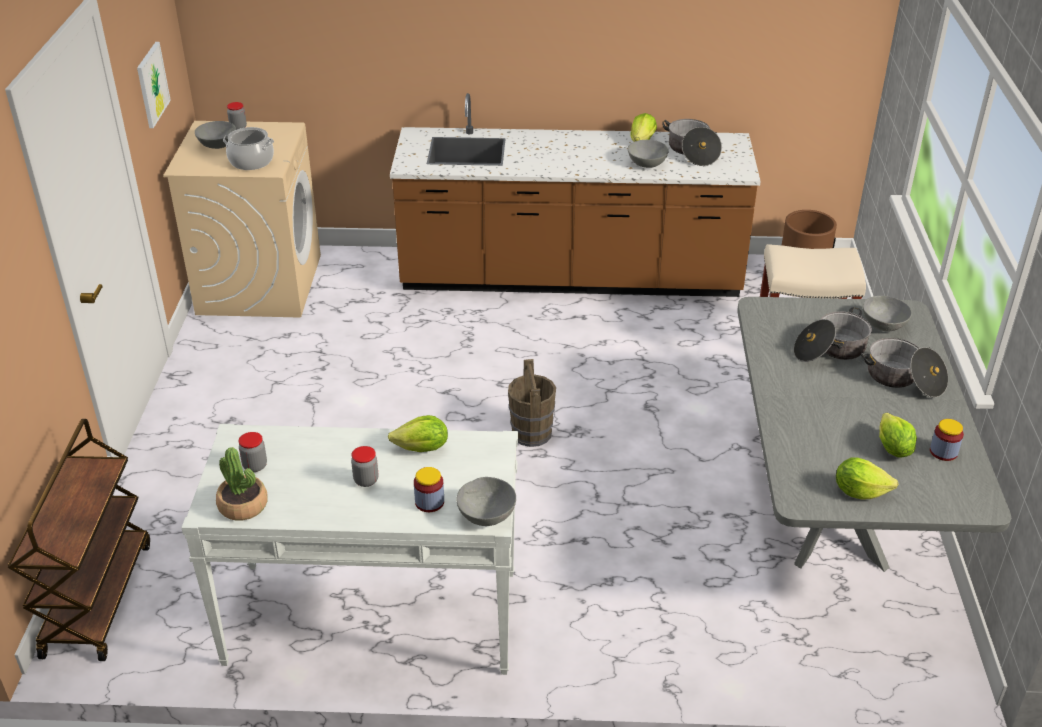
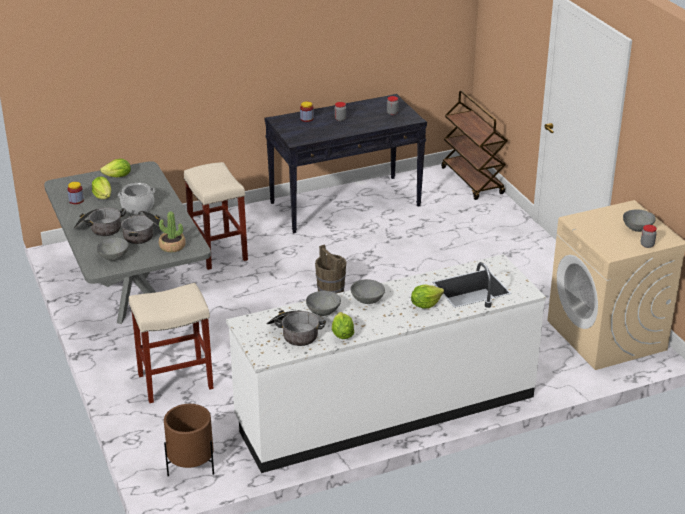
camera: 155 degrees right, 5 degrees down
(152, 84) = (658, 155): picture -> none
(243, 505) = (381, 103): potted plant -> potted plant (172, 246)
(251, 161) = (595, 222): cooking pot -> cooking pot (138, 207)
(371, 618) = (345, 204): white console table -> black console table
(422, 448) = (327, 133): lettuce -> lettuce (425, 304)
(486, 515) = (279, 120): grey bowl -> grey bowl (367, 300)
(570, 278) = (385, 409): brown counter -> white counter
(662, 571) = (219, 251): none -> beige stool

